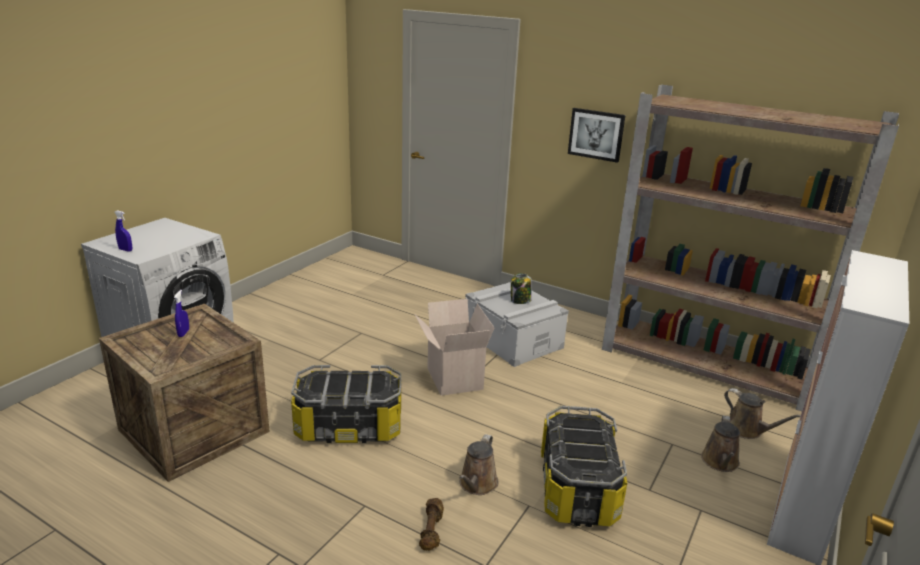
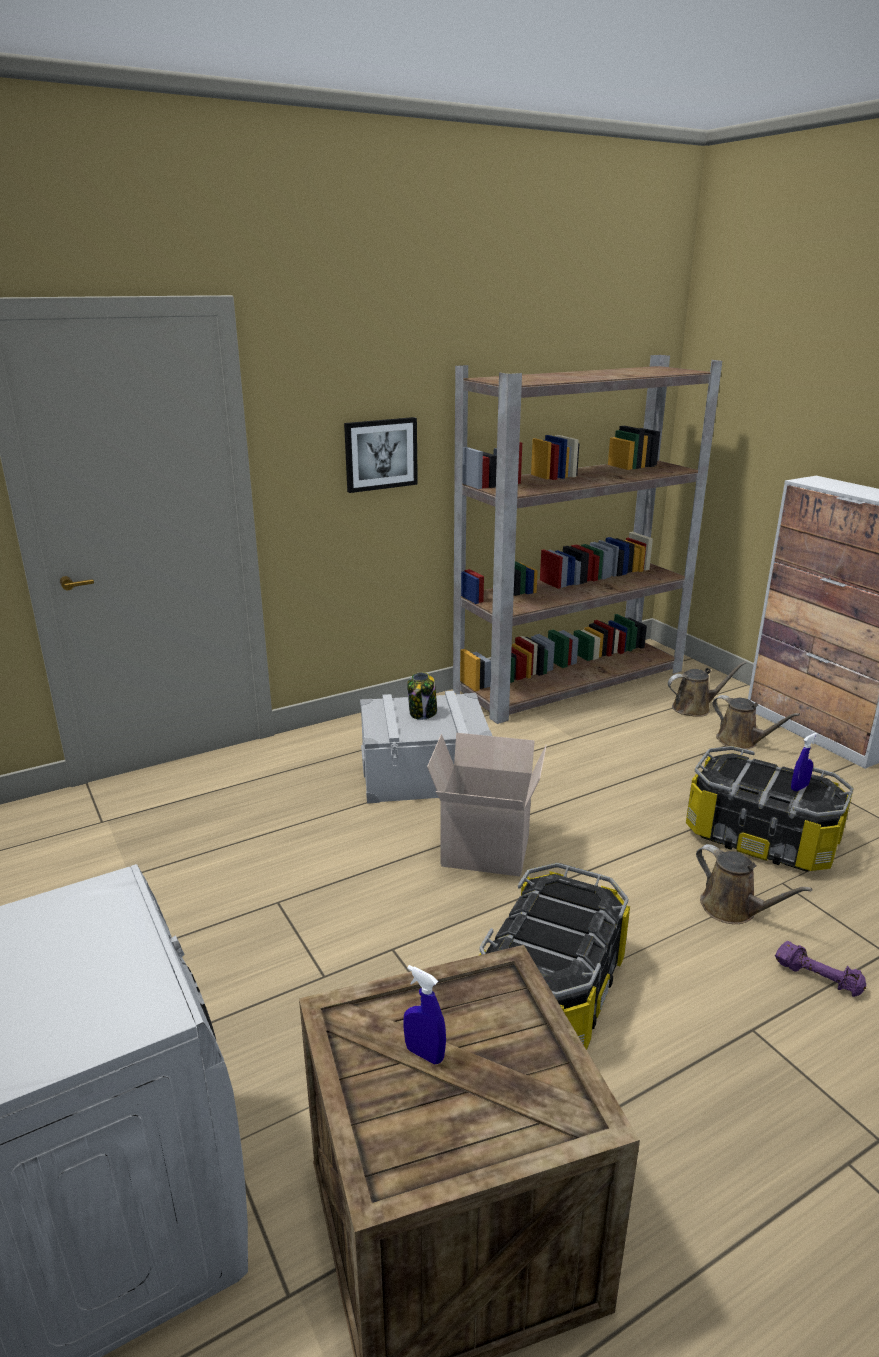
camera: 60 degrees left, 0 degrees up
(125, 250) = (70, 1038): blue spray bottle -> blue spray bottle (799, 787)
(432, 531) = (818, 978): brown dumbbell -> purple dumbbell

